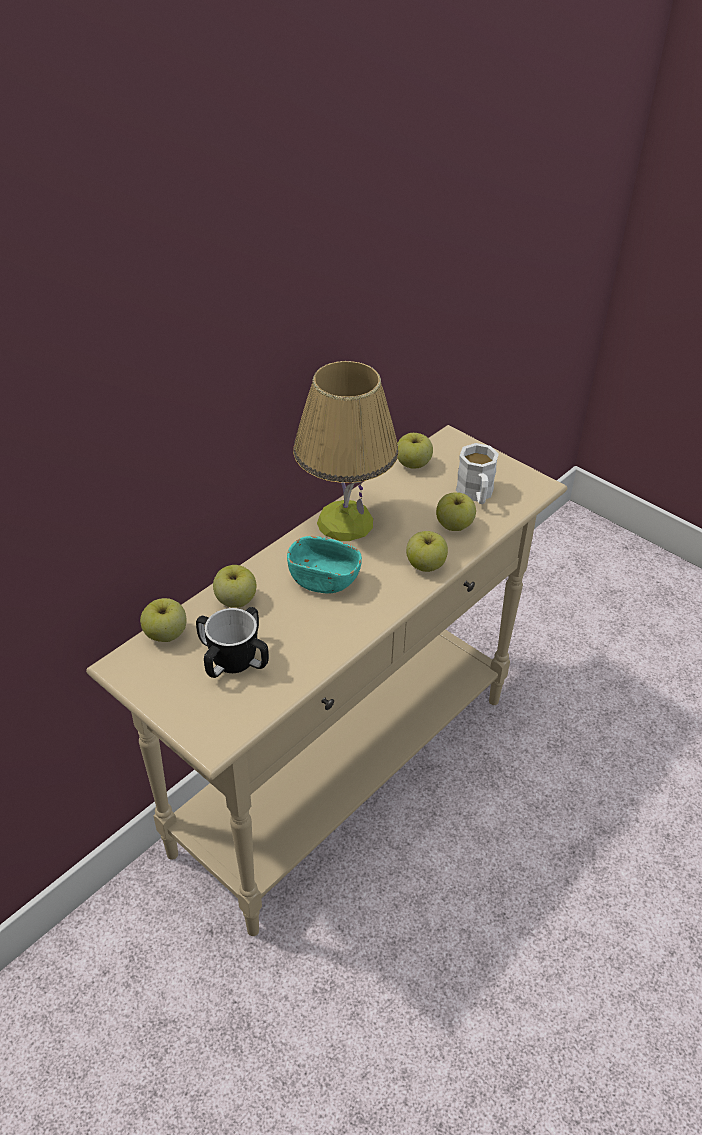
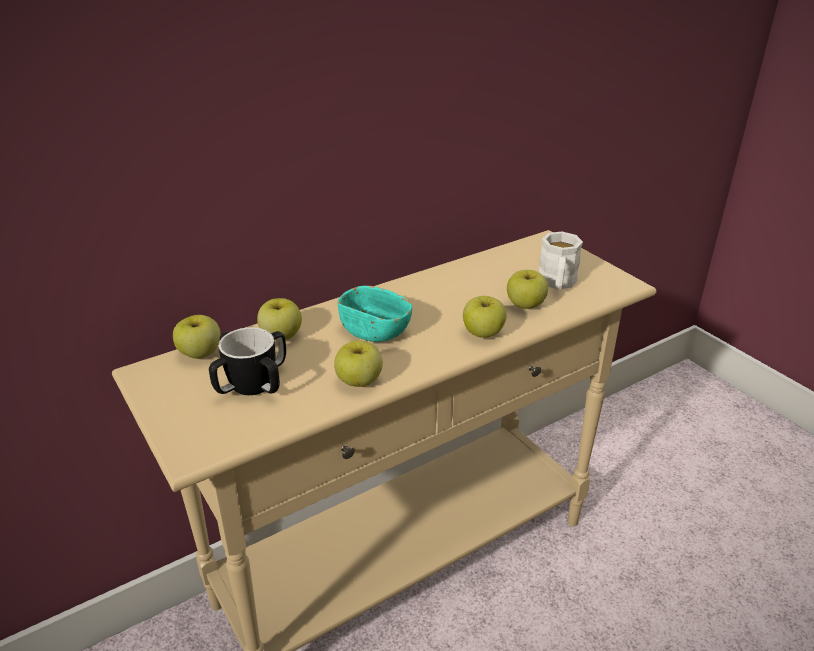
camera: 15 degrees right, 10 degrees down
(345, 522) = (417, 289): table lamp -> none
(413, 464) = (502, 254): apple -> apple (359, 381)

